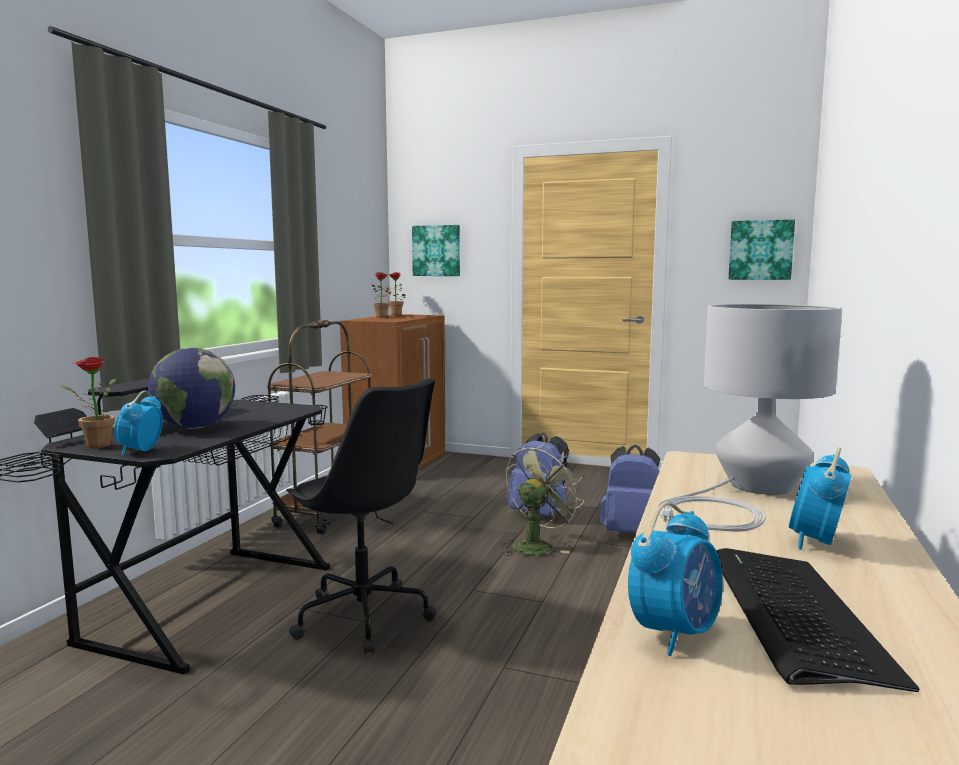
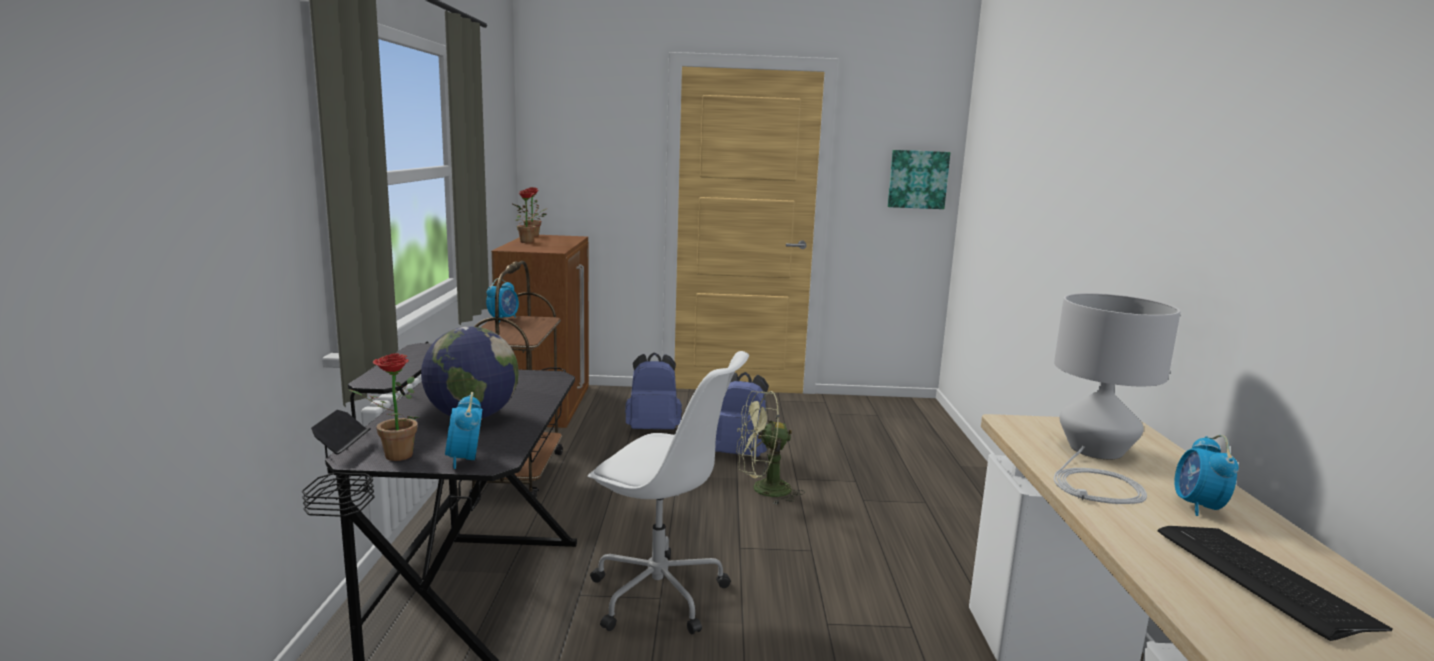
camera: 20 degrees left, 5 degrees up
(365, 619) = (661, 596): black office chair -> white office chair
(437, 251) = (578, 163): picture -> none
(536, 546) = (763, 490): green fan -> green fan turned 120 degrees counterclockwise
(632, 532) = (838, 465): blue backpack -> blue backpack (653, 429)
(675, 633) = (1217, 610): alarm clock -> alarm clock (503, 319)

